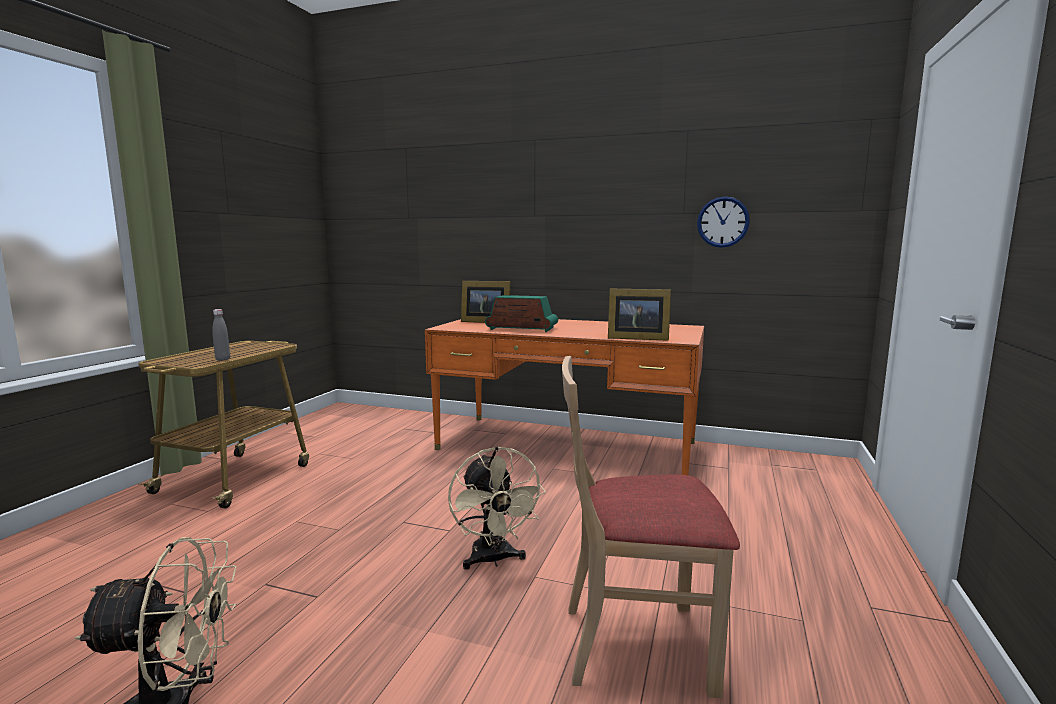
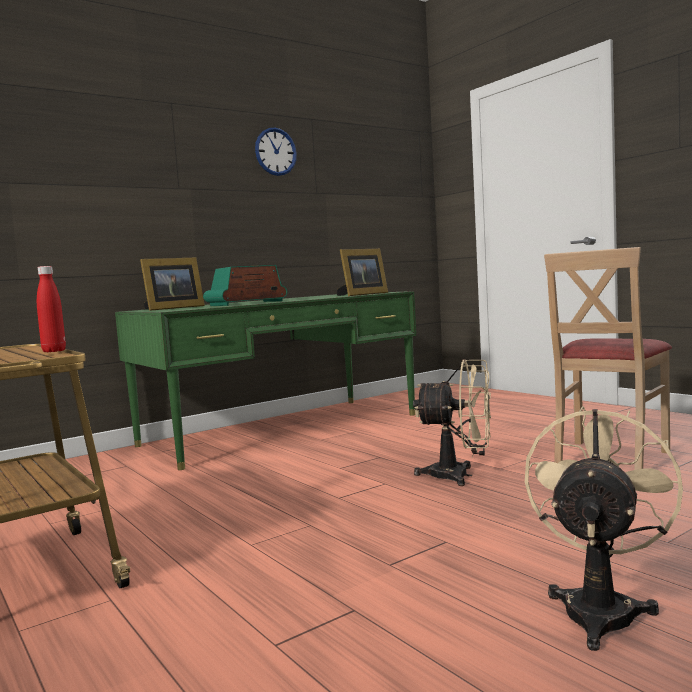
camera: 55 degrees left, 5 degrees down
(222, 359) = (54, 351): grey bottle -> red bottle
(566, 446) = (281, 429): orange desk -> green desk
(723, 222) = (346, 201): wall clock -> wall clock (275, 152)

